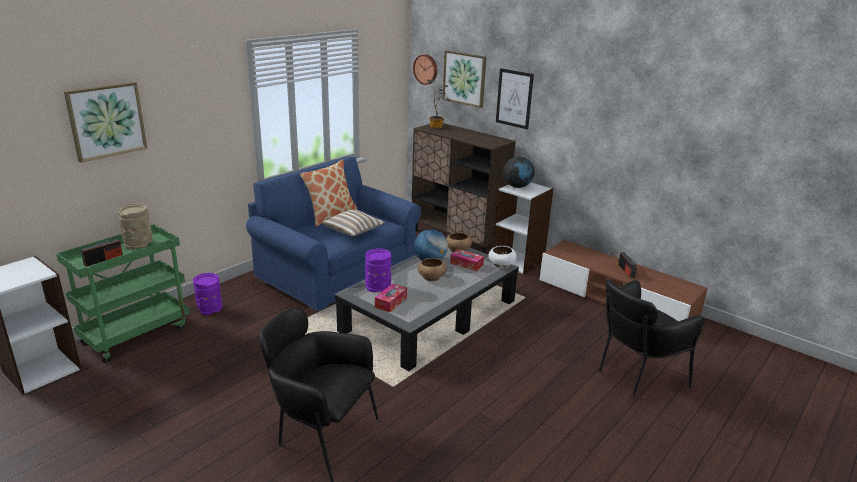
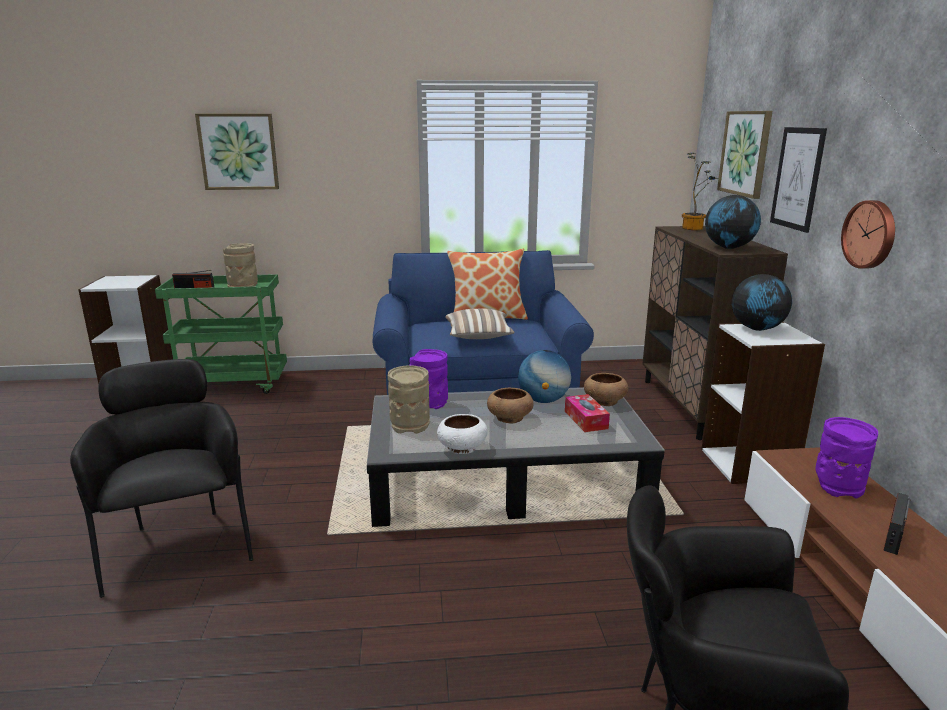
camera: 45 degrees right, 5 degrees down
(209, 308) = (315, 386): purple vase -> purple vase (838, 486)
(391, 302) = (410, 425): tissue box -> beige vase
(426, 69) = (710, 146): wall clock -> wall clock (870, 234)
(485, 141) = (729, 247): none -> globe
(501, 264) = (638, 437): white bowl -> white bowl (461, 448)

